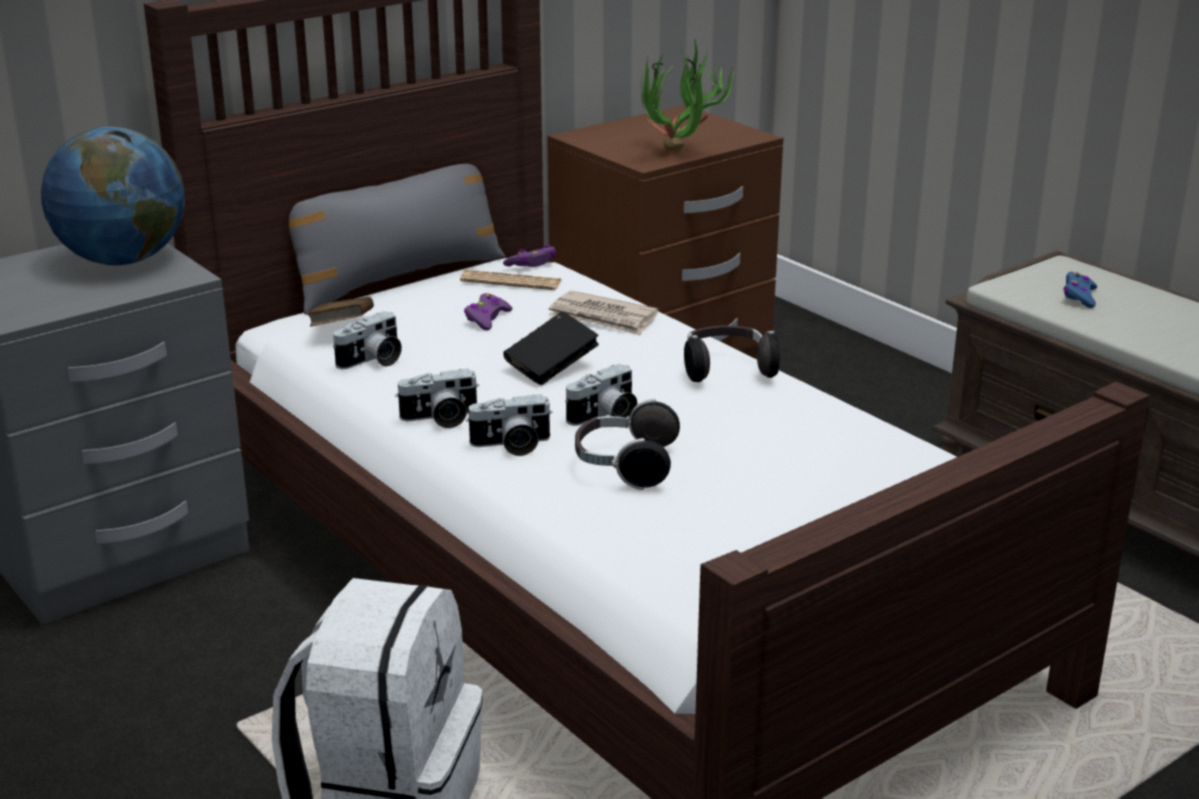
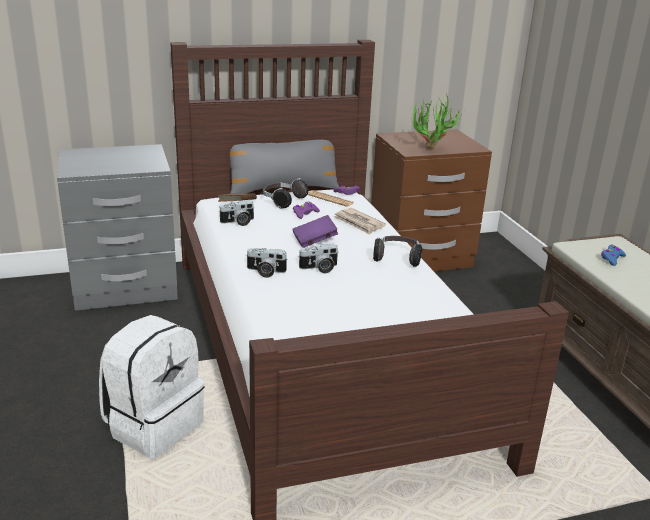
camera: 20 degrees right, 0 degrees up
(123, 260) = (139, 156): globe -> none
(440, 419) = (244, 253): camera -> none
(551, 367) = (314, 241): black book -> purple book
(625, 466) = (309, 292): headphones -> headphones (283, 201)

